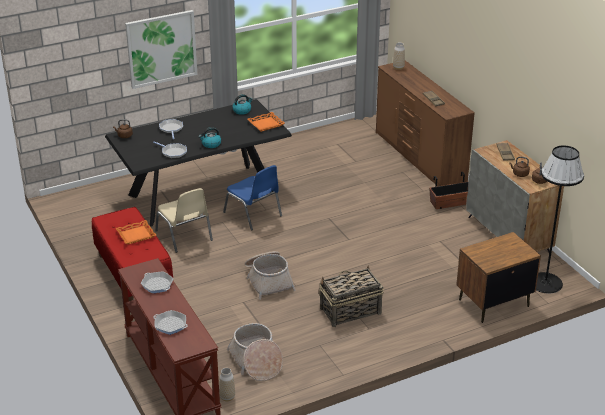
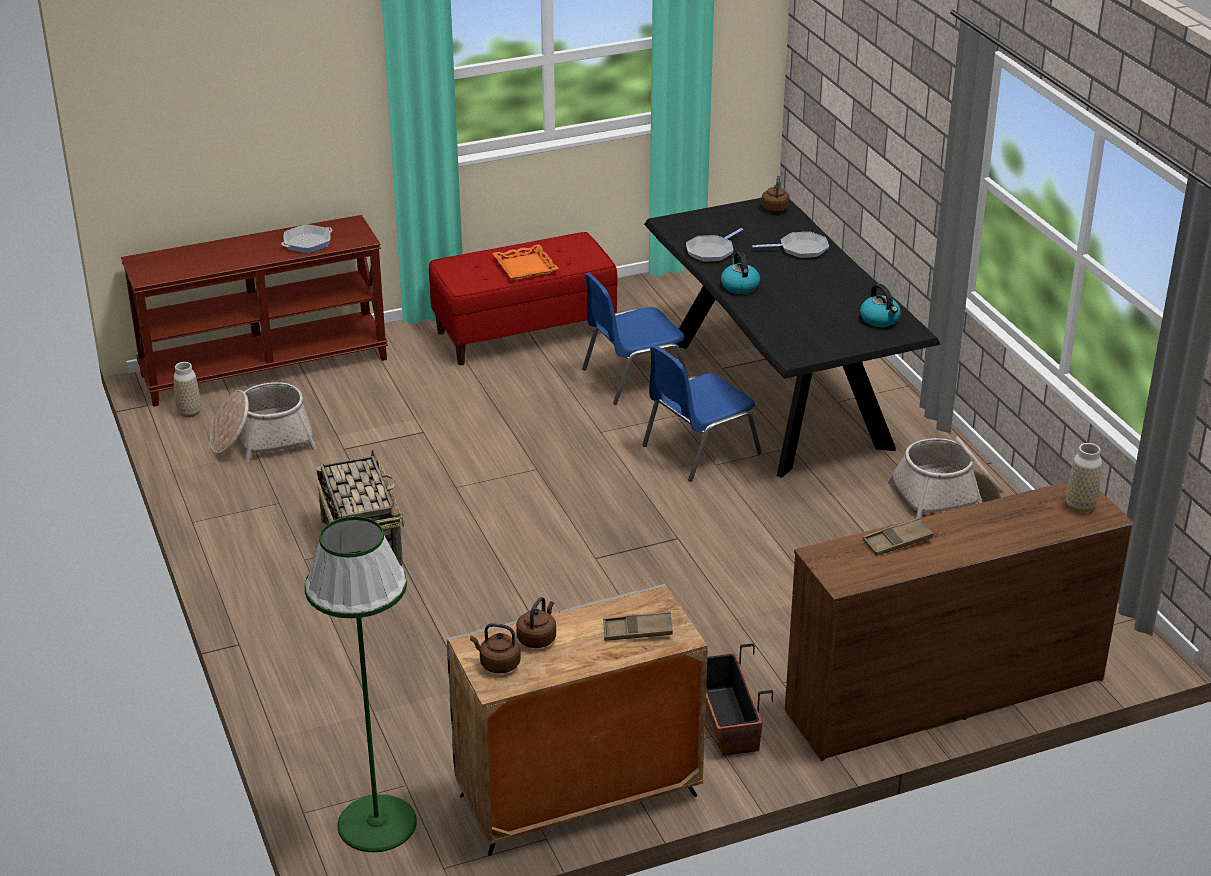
camera: 95 degrees right, 0 degrees up
(161, 48) = (912, 130): picture -> none
(170, 325) = (204, 253): frying pan -> none
(184, 236) = (633, 377): beige chair -> blue chair
(266, 124) = (821, 344): orange tray -> none
(268, 280) = (478, 459): basket -> basket (947, 494)
(493, 303) = (329, 728): brown nightstand -> none
(545, 283) = (377, 823): black floor lamp -> green floor lamp

